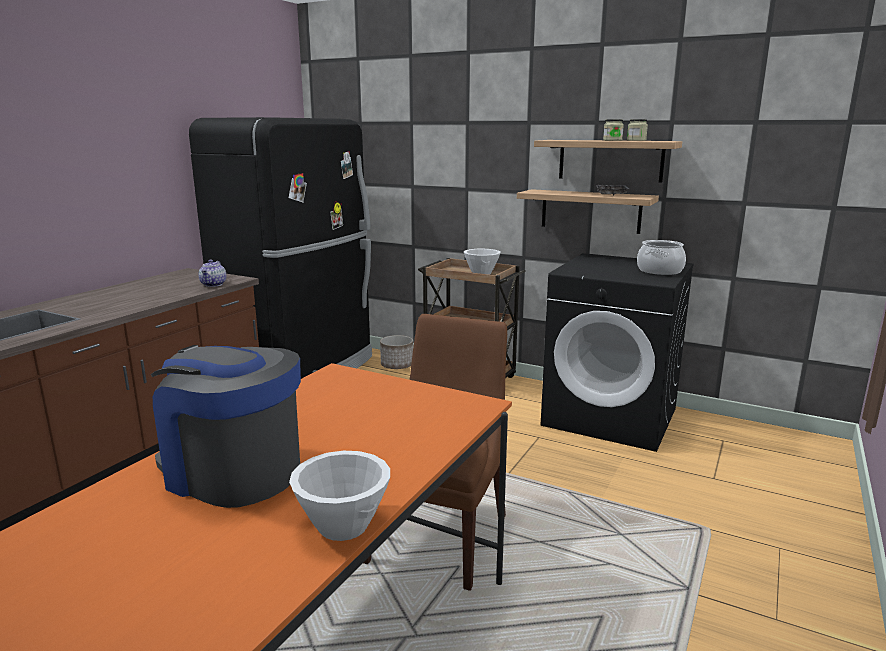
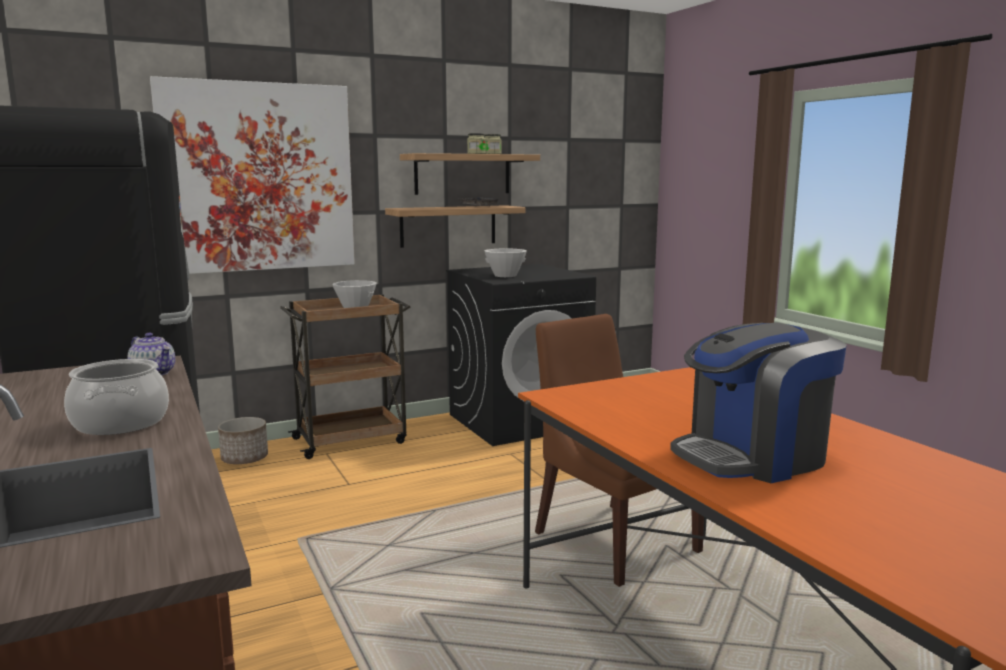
camera: 55 degrees left, 5 degrees down
(343, 525) = (874, 438): white bowl -> white bowl (505, 275)
(436, 158) = (259, 177): none -> picture
(660, 271) = (547, 270): cooking pot -> cooking pot (121, 423)

